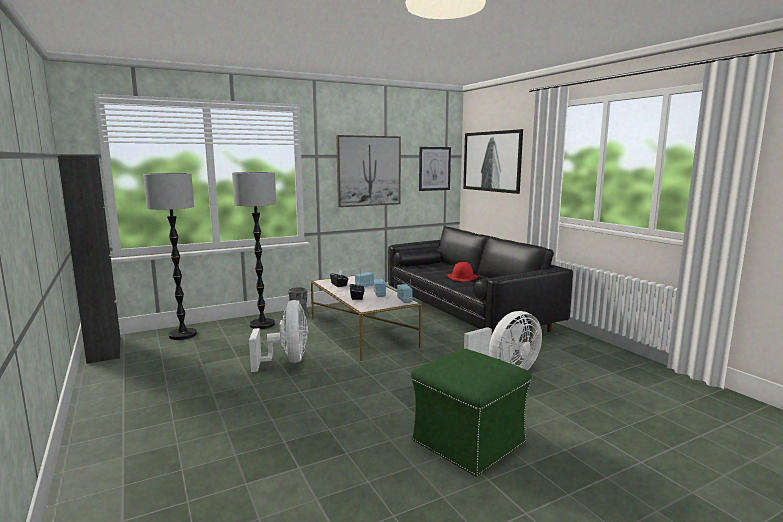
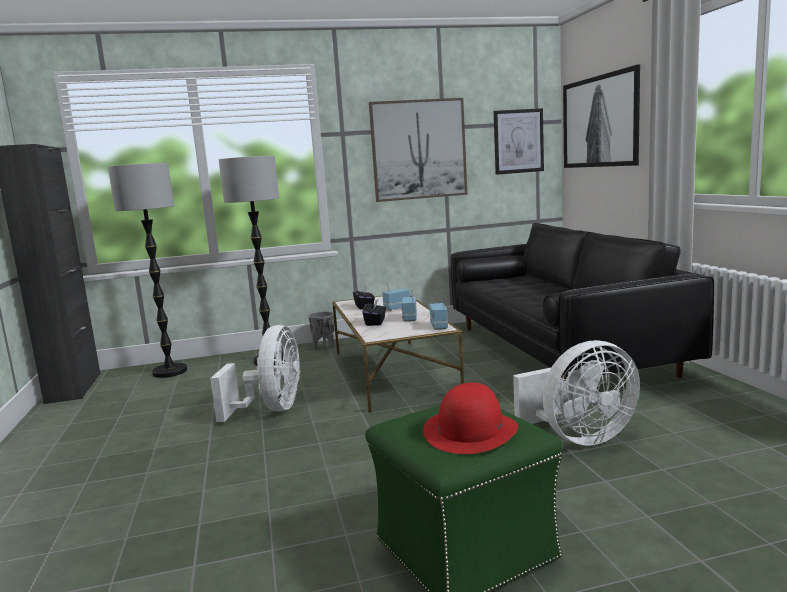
camera: 15 degrees right, 0 degrees up
(462, 277) = (545, 294): red hat -> red hat (470, 430)

